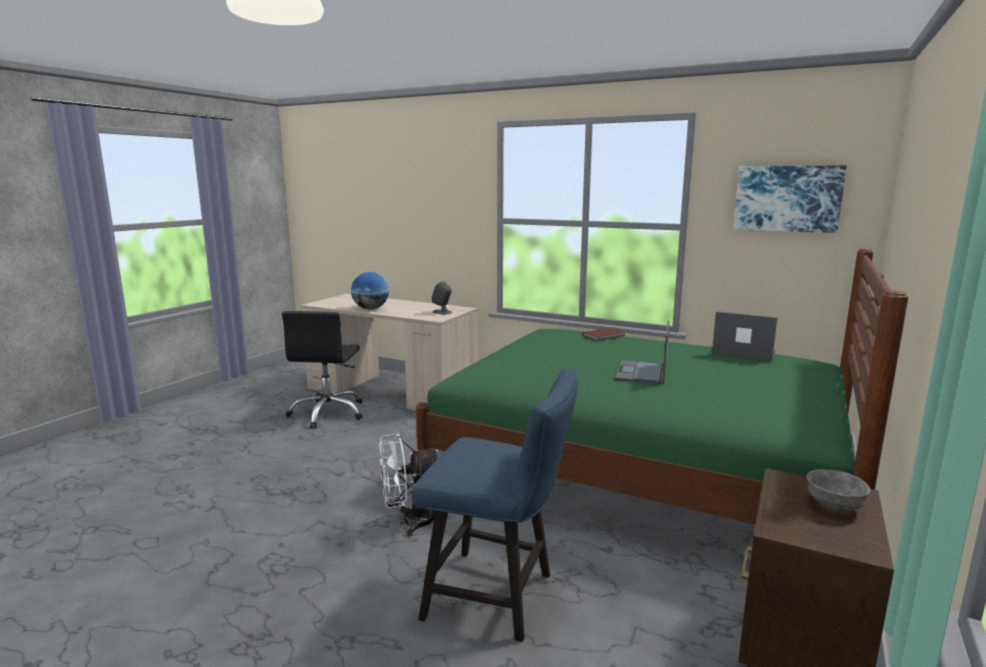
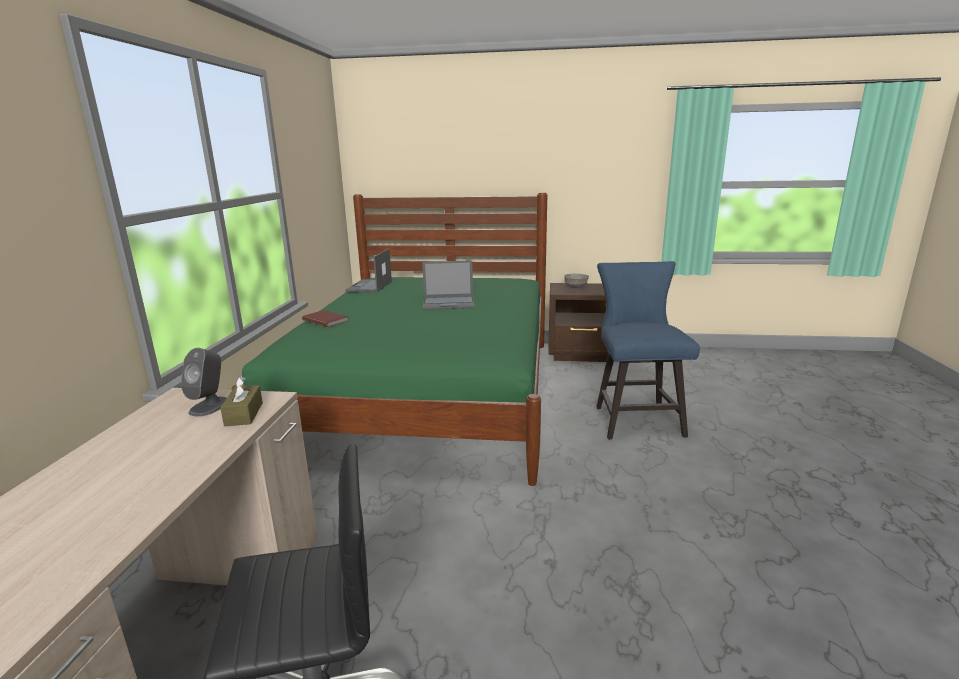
camera: 110 degrees left, 5 degrees up
(371, 309) = (143, 496): globe -> none
(409, 522) = (596, 474): white fan -> none
(424, 316) = (244, 414): none -> brown tissue box
(787, 198) = (315, 161): picture -> none

